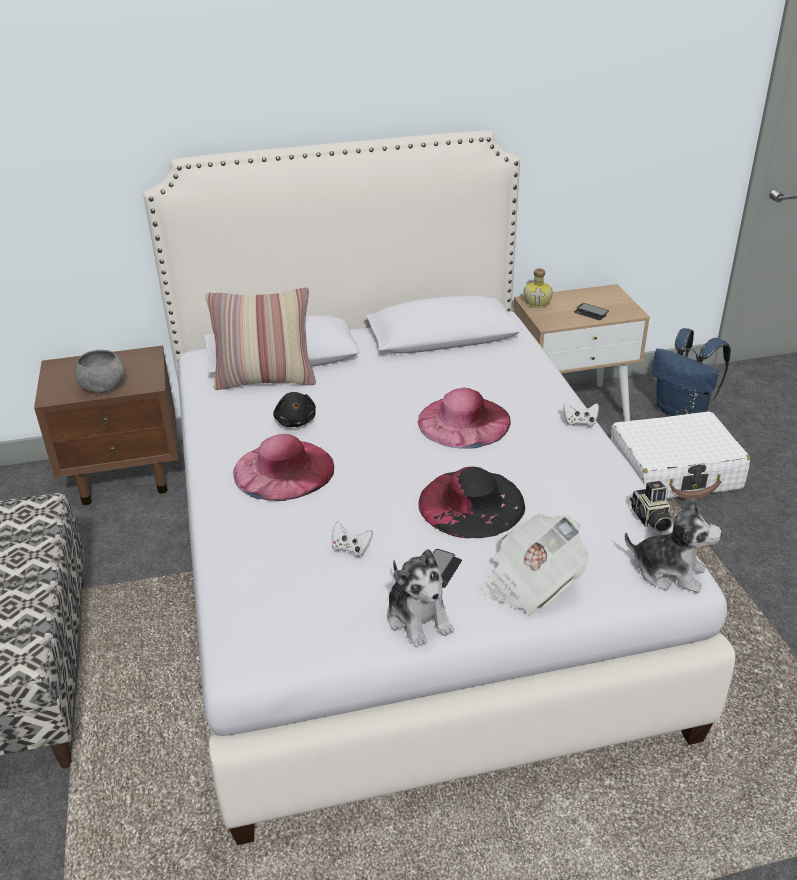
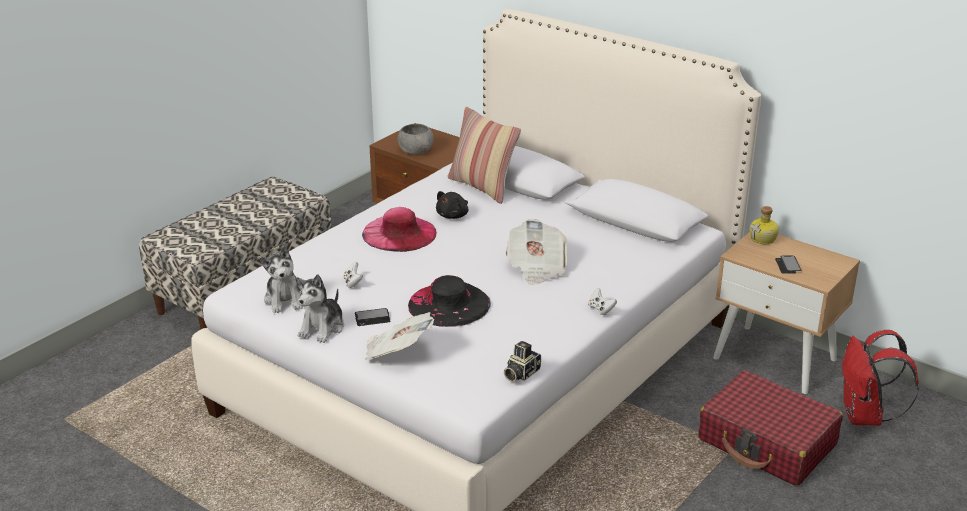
camera: 50 degrees right, 5 degrees down
(464, 421) = (536, 268): pink hat -> newspaper
(668, 571) = (472, 398): plush toy -> plush toy (285, 300)
(674, 472) = (767, 443): white suitcase -> red suitcase
(683, 412) = (865, 416): blue backpack -> red backpack

